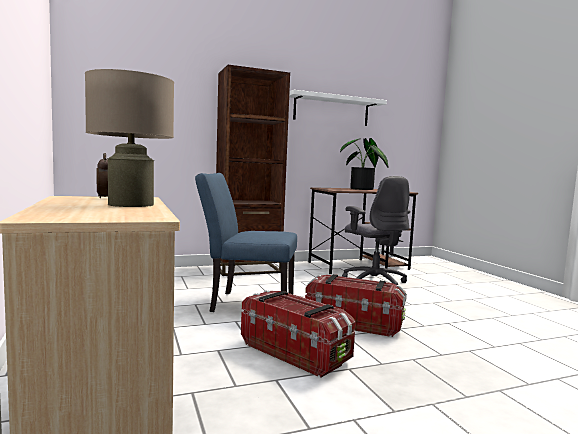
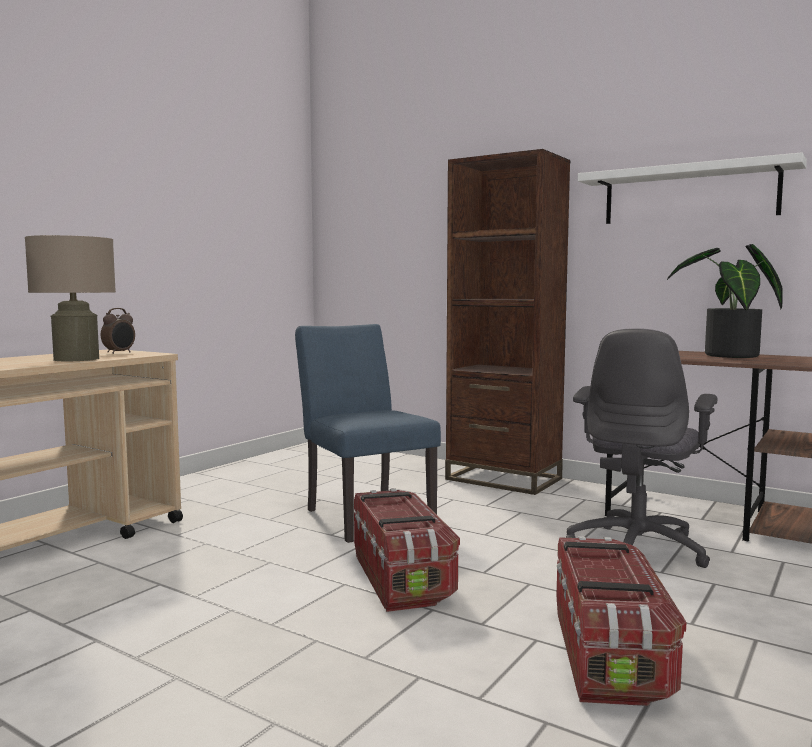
camera: 55 degrees right, 0 degrees up
(295, 352) = (246, 573): storage box -> storage box (609, 654)

